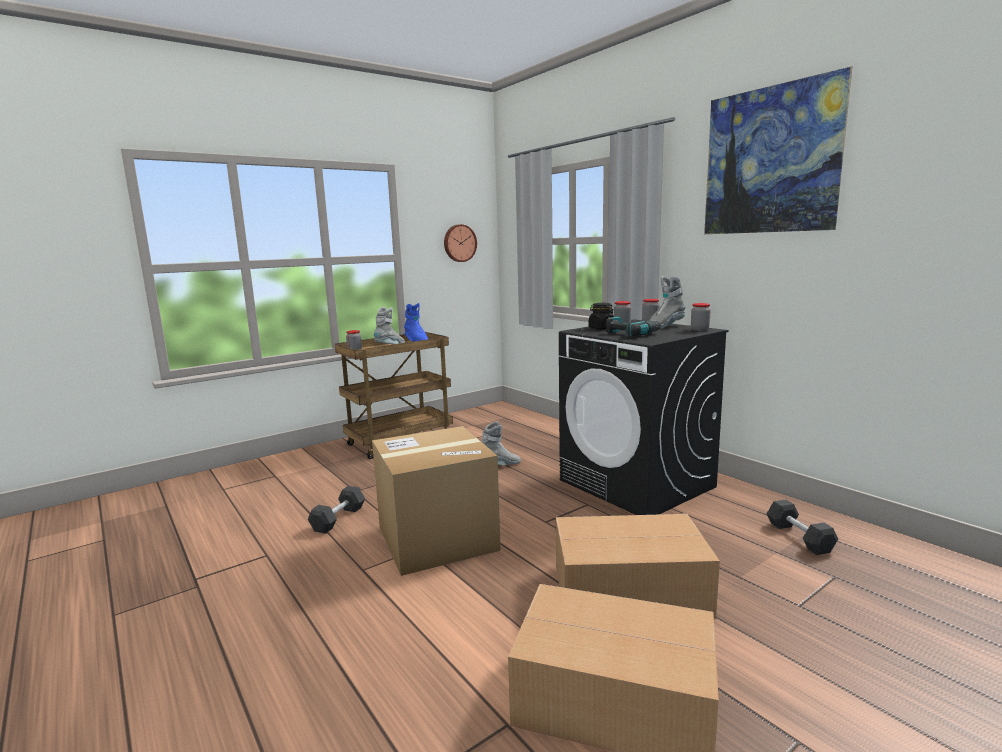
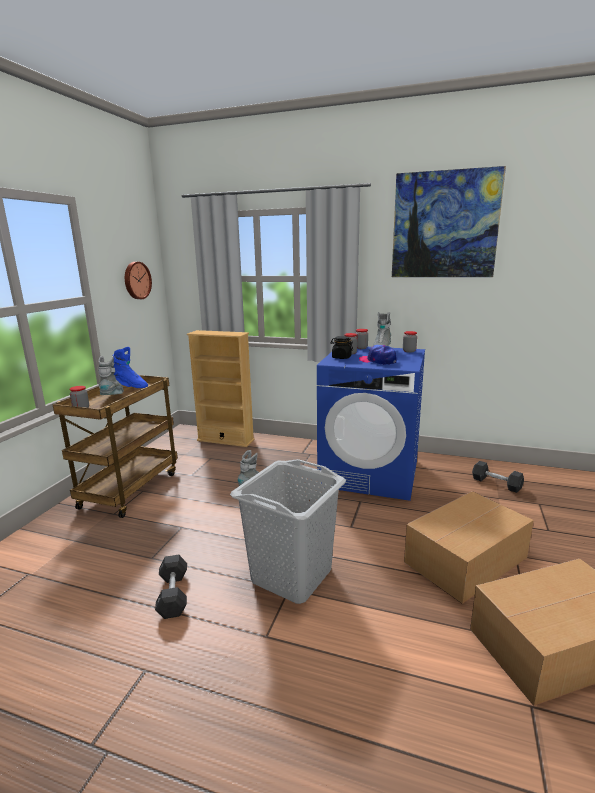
camera: 35 degrees left, 5 degrees up
(437, 538) = (291, 575): cardboard box -> grey laundry basket
(525, 421) = (225, 440): none -> beige bookcase
(632, 334) = (378, 361): power drill -> cap
(637, 484) = (370, 473): black washing machine -> blue washing machine

